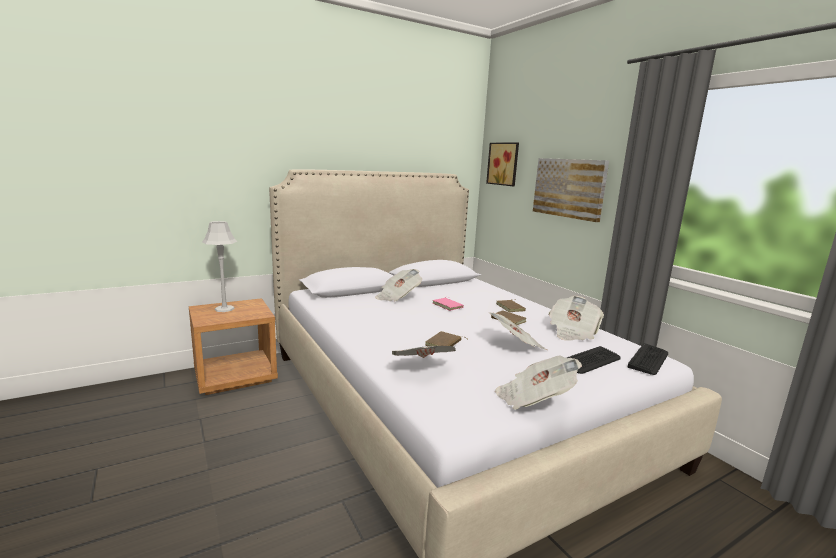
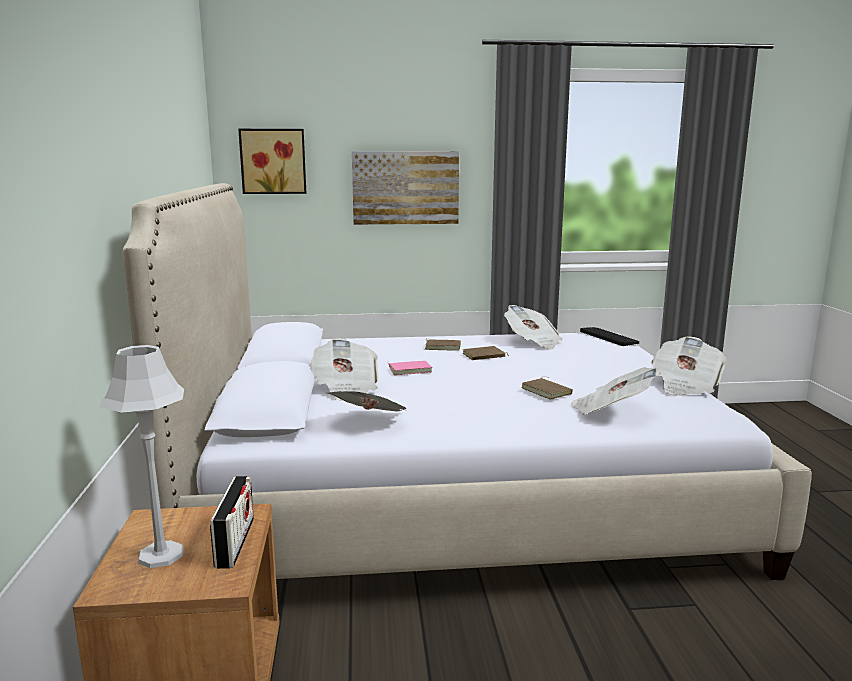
camera: 65 degrees left, 0 degrees up
(235, 317) = (235, 543): none -> radio
(516, 345) = (559, 367): newspaper -> newspaper (370, 423)
(591, 361) = (607, 352): keyboard -> none

